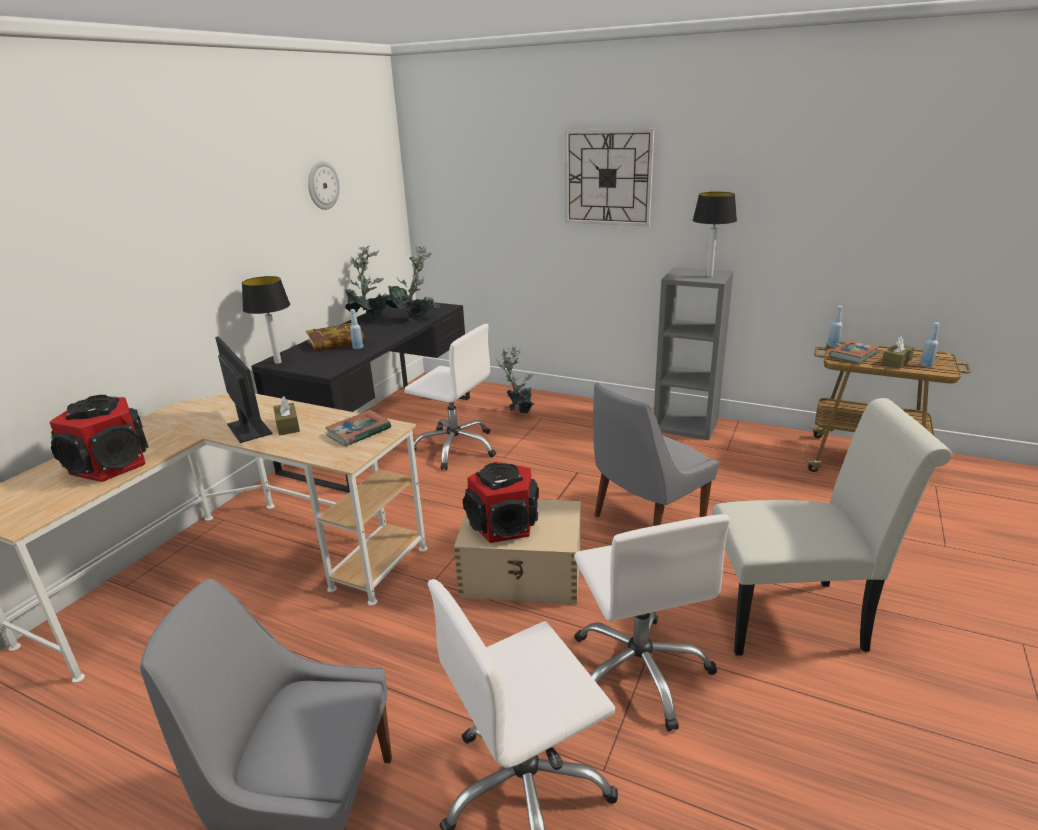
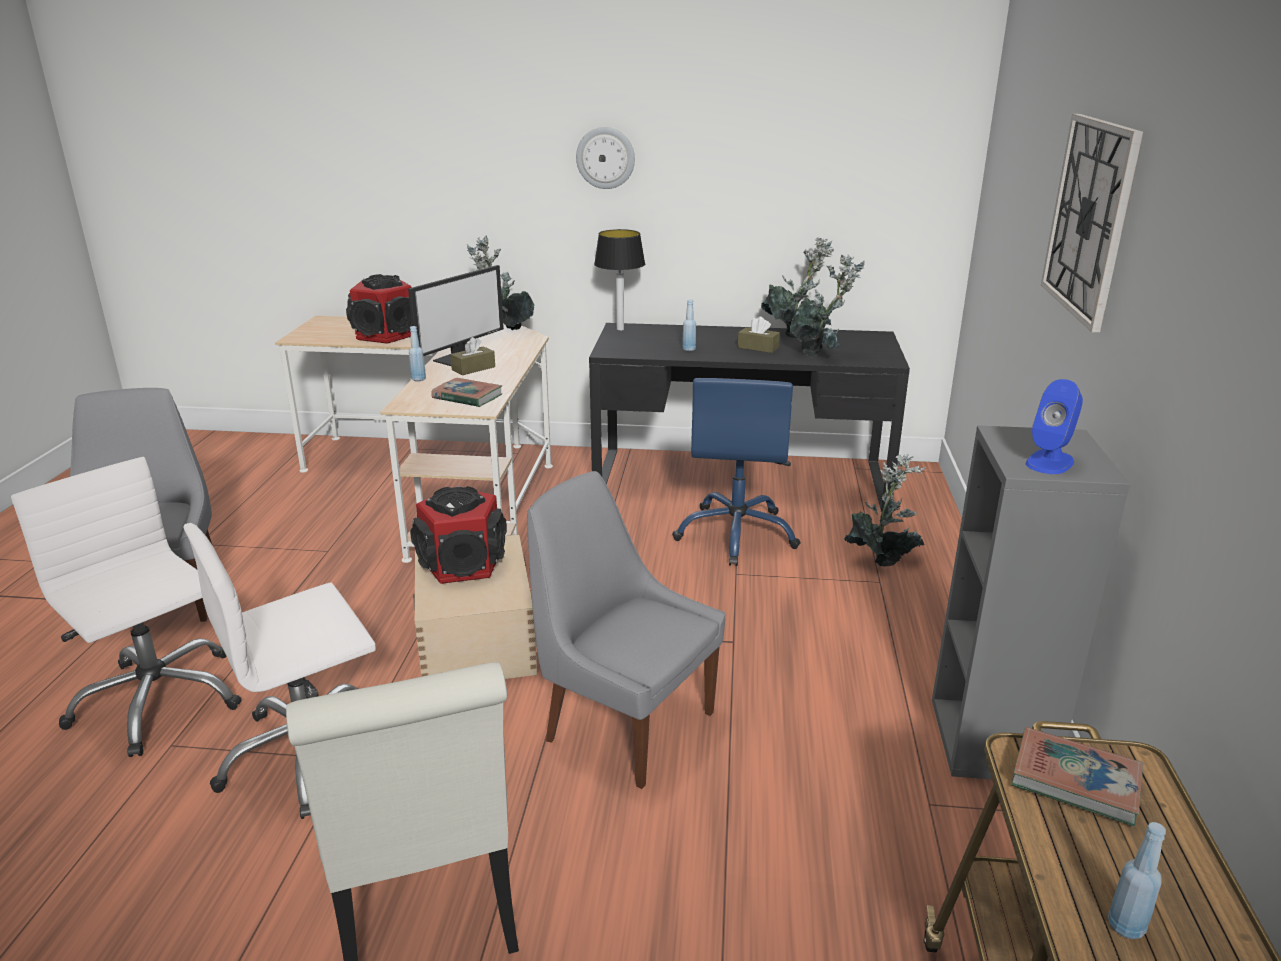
camera: 70 degrees right, 0 degrees up
(202, 406) = (505, 332): none -> potted plant
(322, 185) = (791, 145): wall clock -> wall clock (605, 158)
(336, 342) = (699, 337): book -> none
(455, 447) = (737, 534): white office chair -> blue office chair
(709, 276) = (1050, 462): table lamp -> blue speaker
(833, 345) = (1121, 750): blue bottle -> blue bottle (418, 379)
(896, 362) = (1087, 859): brown tissue box -> brown tissue box (758, 347)

